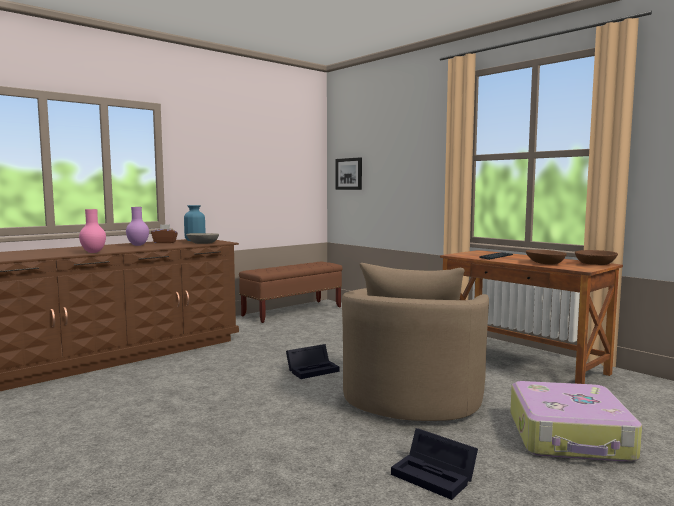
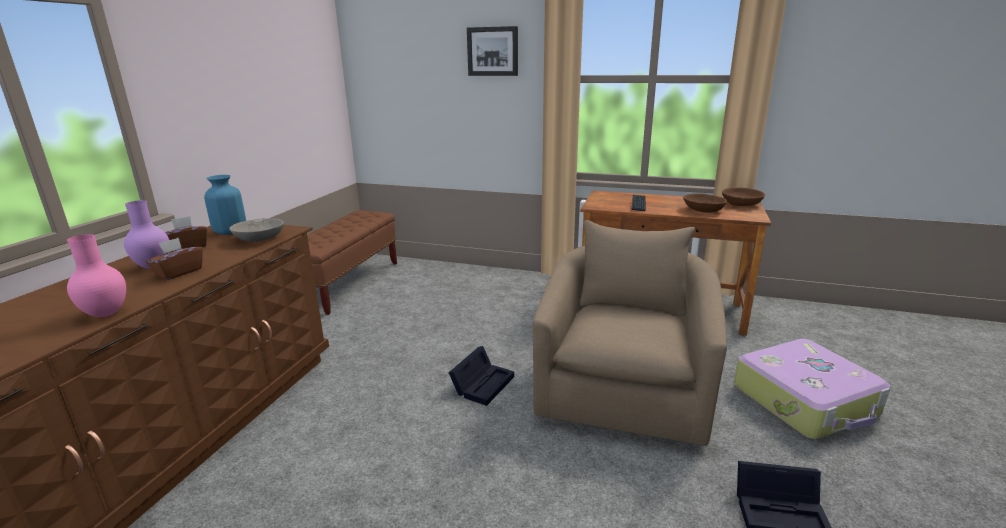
camera: 30 degrees left, 15 degrees up
(144, 247) = (179, 272): none -> brown tissue box
(349, 174) = (385, 92): picture -> picture (493, 51)
(413, 393) = (624, 387): beige armchair -> beige armchair turned 150 degrees counterclockwise

